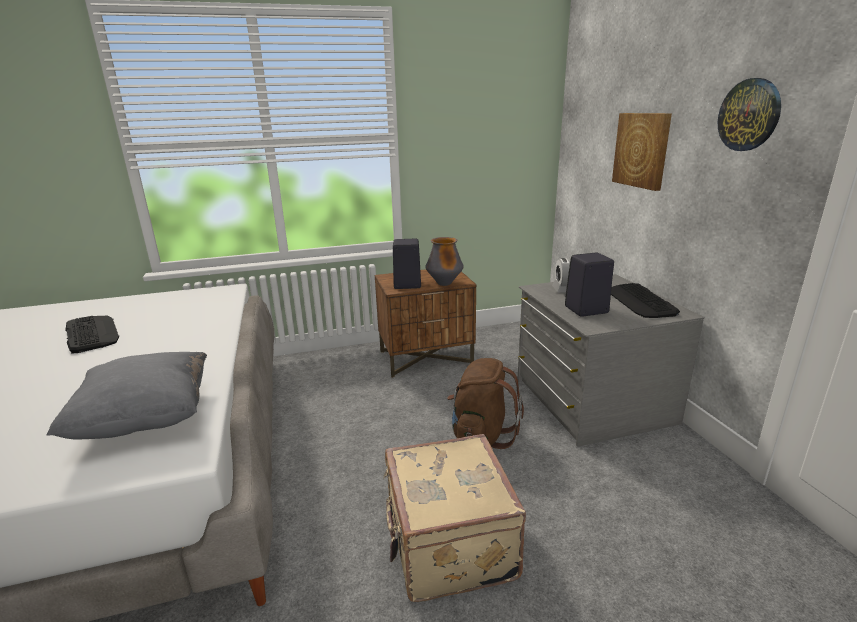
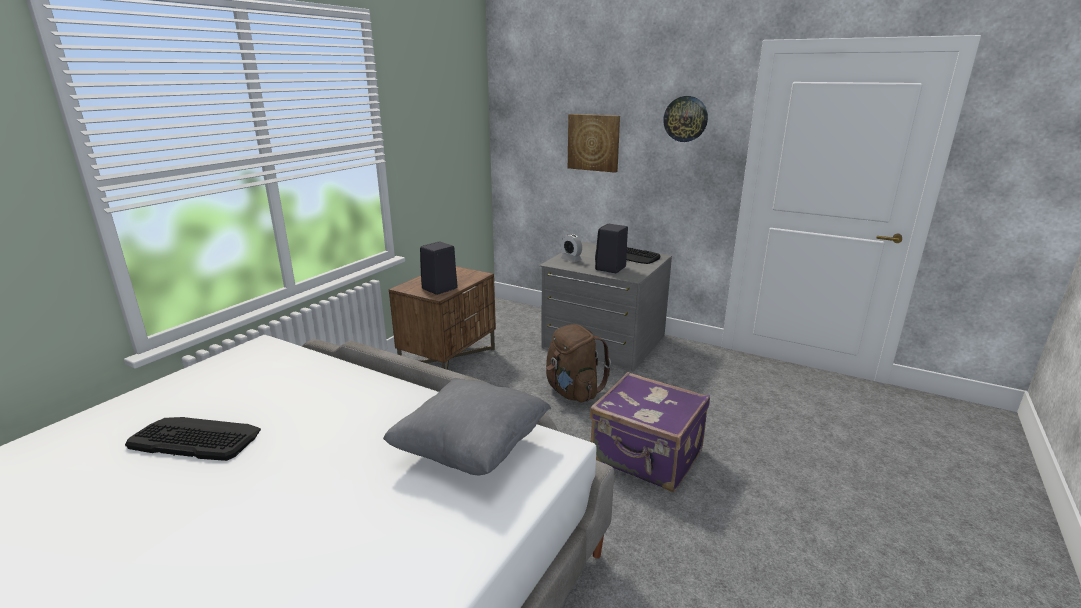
camera: 45 degrees left, 0 degrees up
(444, 284) = (469, 279): vase -> none
(448, 544) = (646, 457): beige suitcase -> purple suitcase

